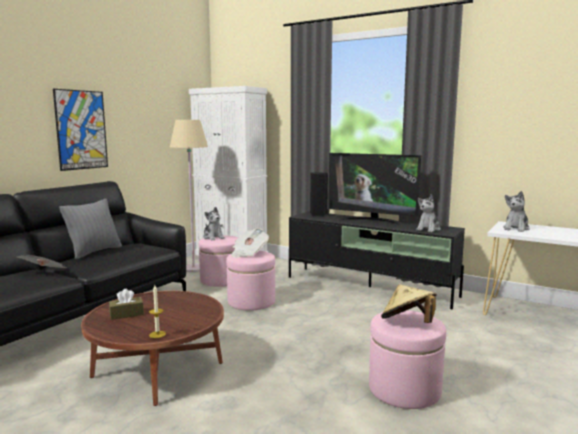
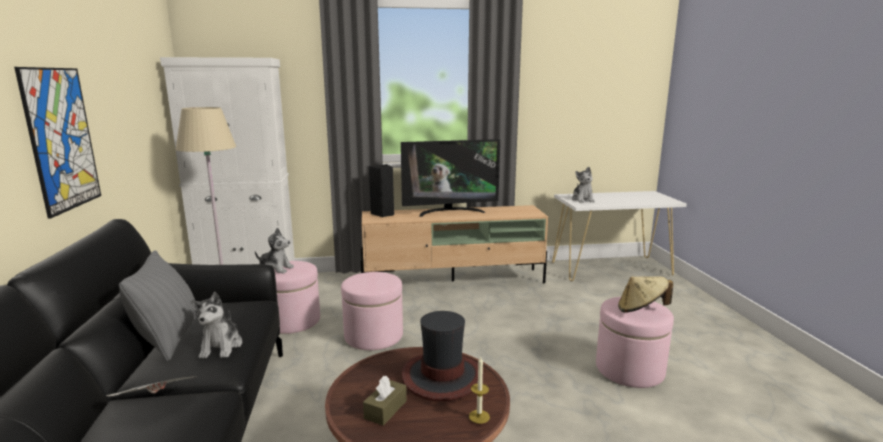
camera: 40 degrees left, 5 degrees up
(183, 311) = (442, 377): none -> hat
(248, 253) = (366, 279): newspaper -> none
(370, 287) = (454, 281): black tv stand -> beige tv stand
(428, 229) = (514, 212): plush toy -> plush toy (221, 346)

